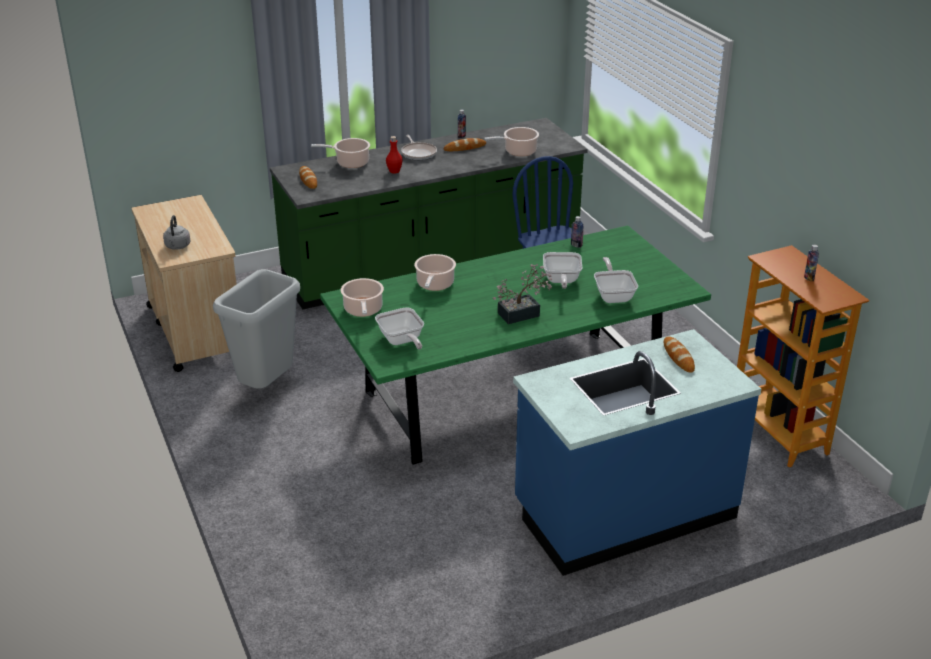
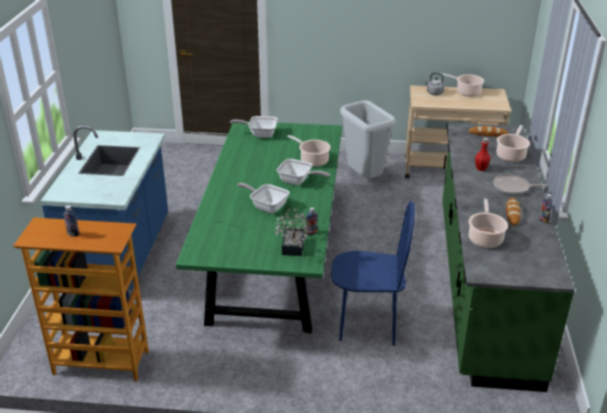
camera: 120 degrees right, 0 degrees up
(363, 310) = (306, 132): cooking pot -> cooking pot (466, 92)
(523, 313) = (243, 178): potted plant -> potted plant (292, 249)
(613, 295) = (224, 220): frying pan -> frying pan (298, 181)
(678, 357) = (107, 186): bread -> none

